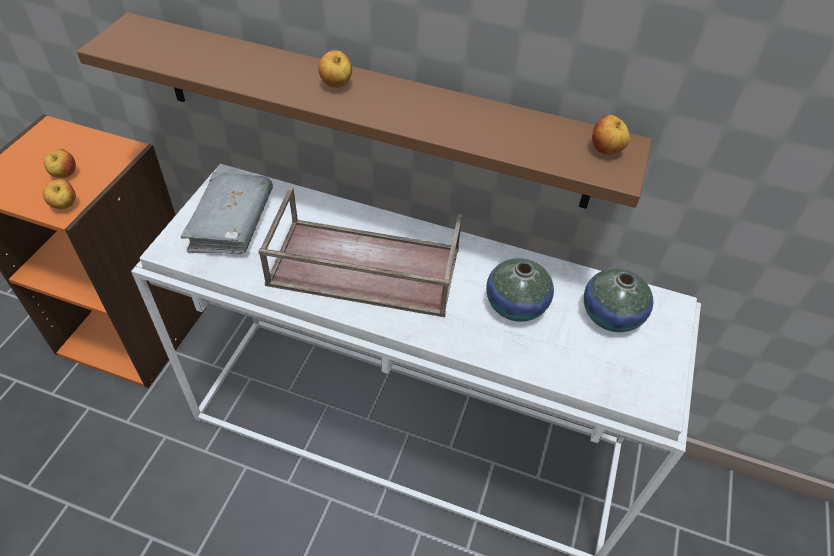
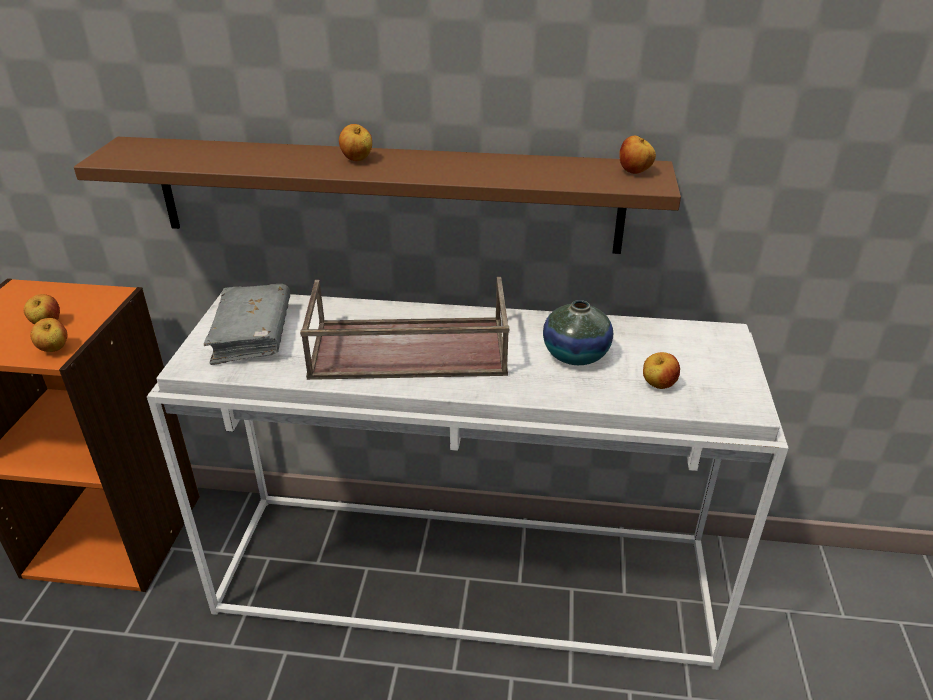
camera: 10 degrees left, 15 degrees down
(581, 357) = (658, 385): none -> apple
(611, 315) = (672, 348): vase -> none

